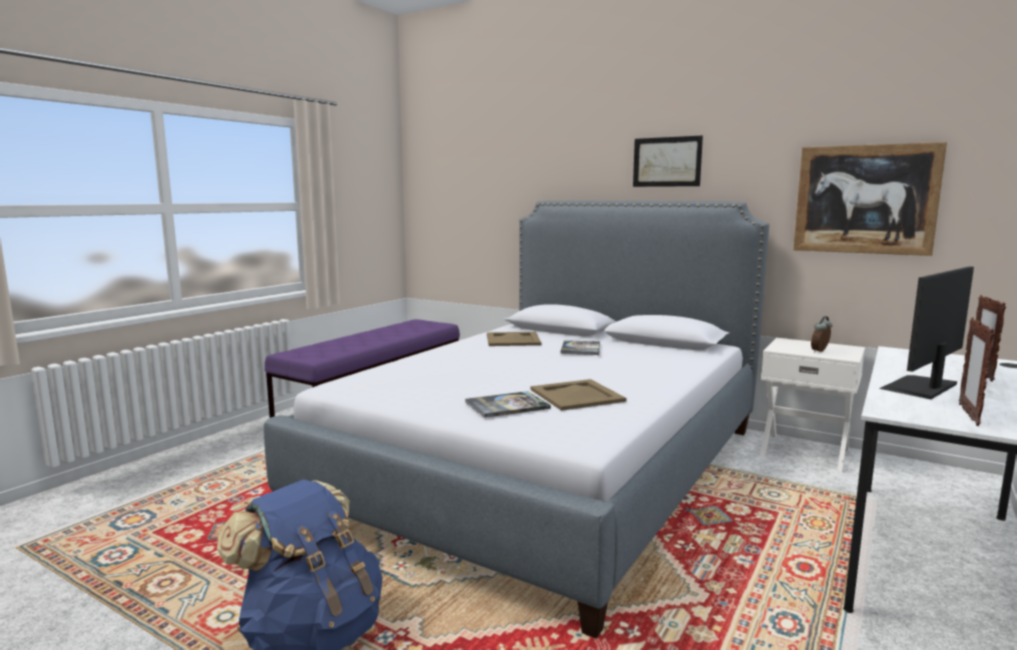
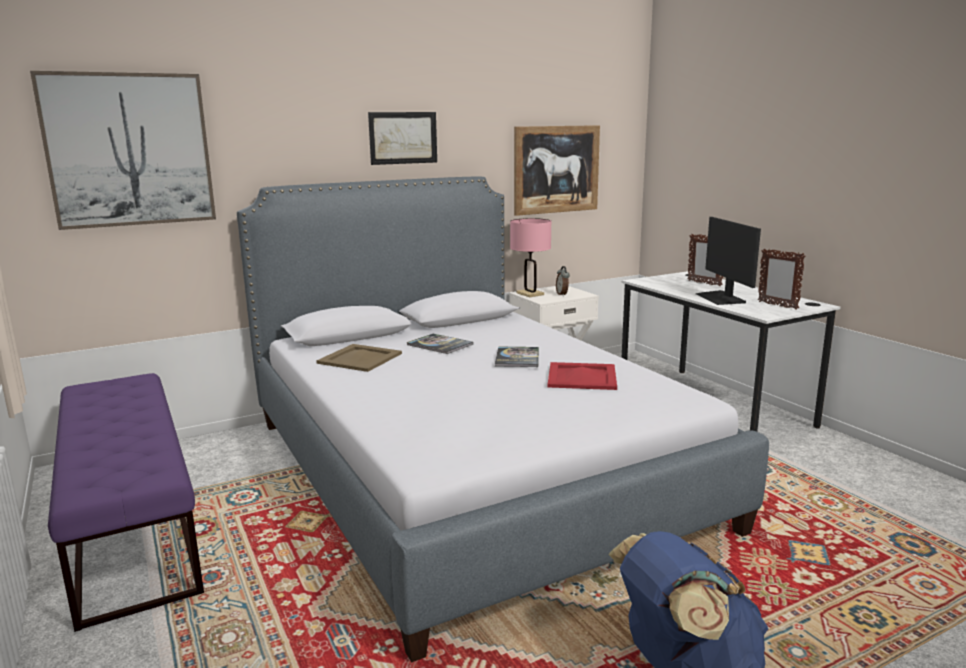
camera: 60 degrees left, 5 degrees up
(471, 172) = (129, 150): none -> picture
(507, 405) = (588, 403): book -> book (517, 358)
(577, 395) = (582, 376): beige tray -> red tray
(789, 343) = (530, 294): none -> pink table lamp

